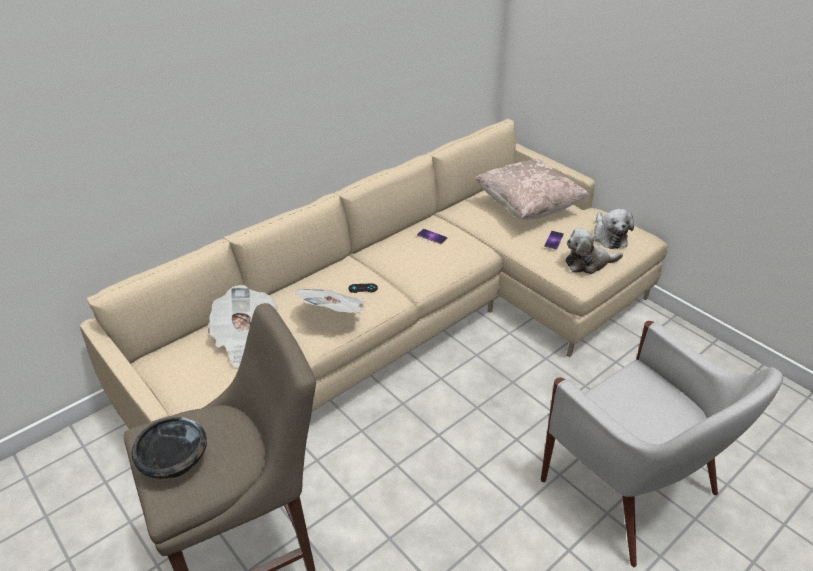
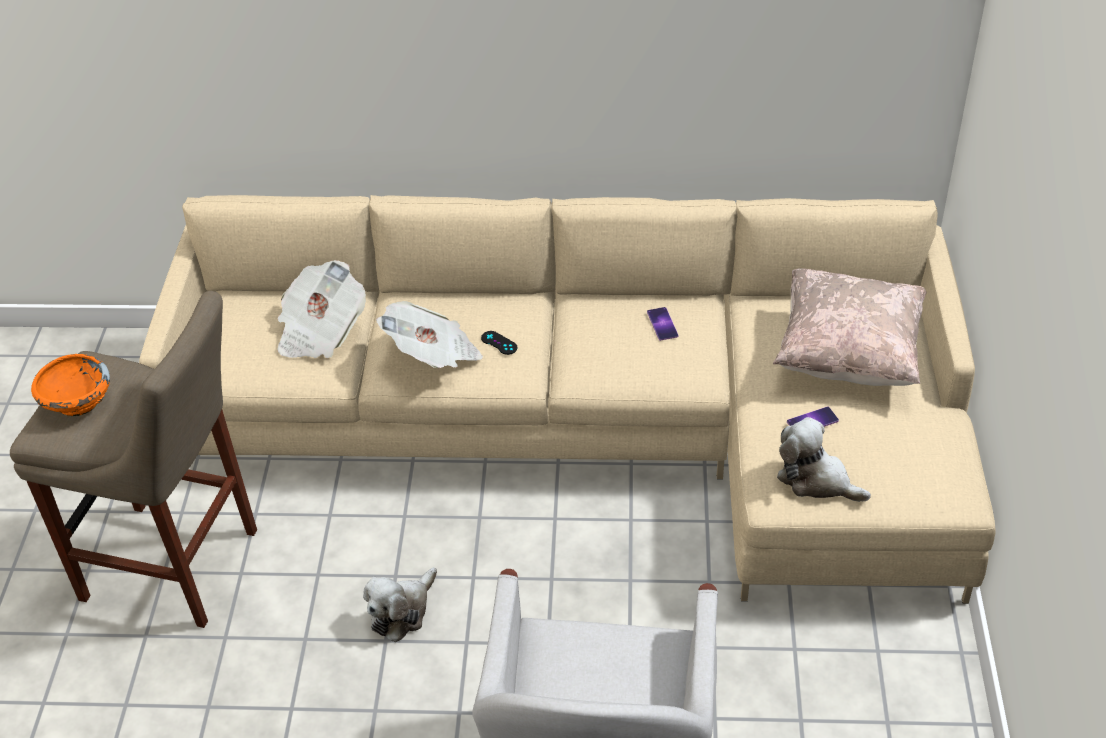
camera: 45 degrees right, 5 degrees up
(174, 462) = (77, 401): black bowl -> orange bowl
(608, 236) = (901, 463): plush toy -> plush toy (402, 611)

